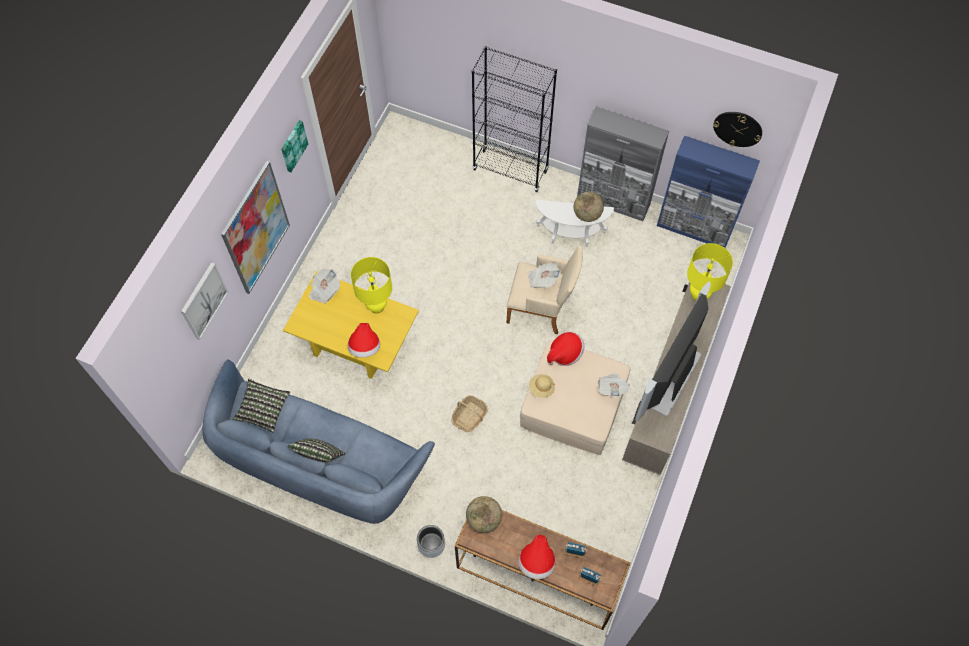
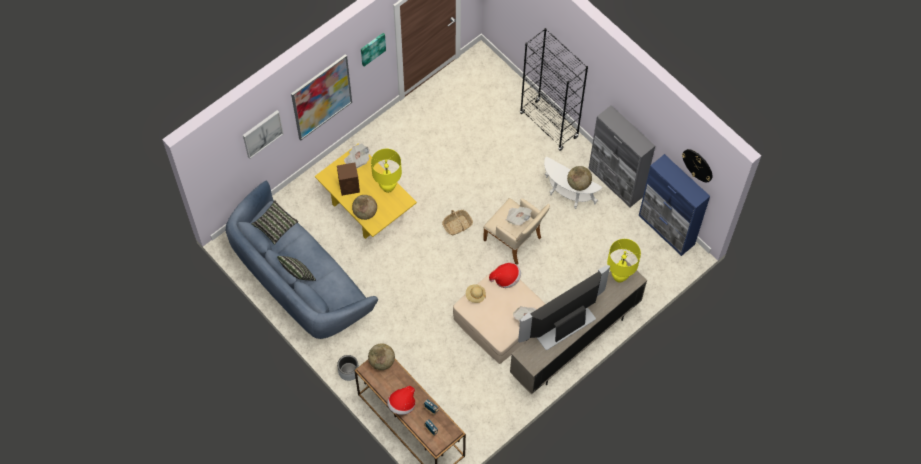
camera: 25 degrees right, 0 degrees up
(331, 324) = (350, 186): none -> brown speaker
(365, 347) = (365, 212): hat -> globe
(469, 417) = (420, 296): basket -> basket (457, 225)

